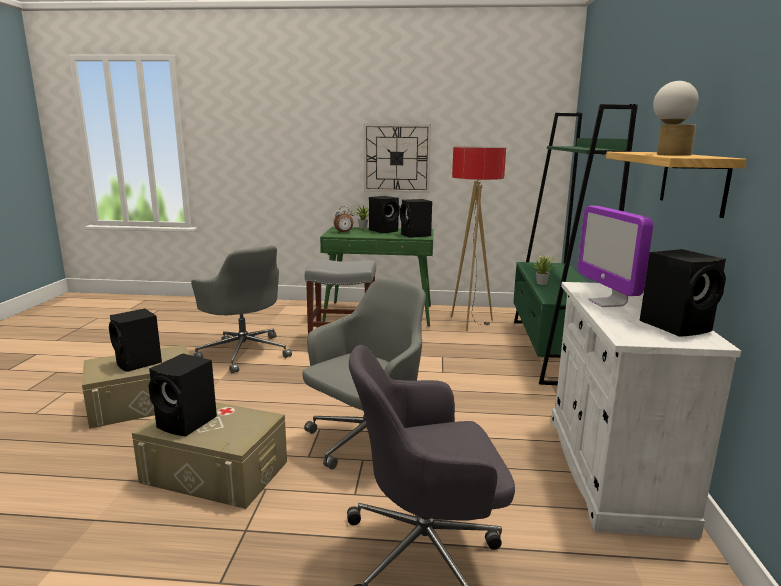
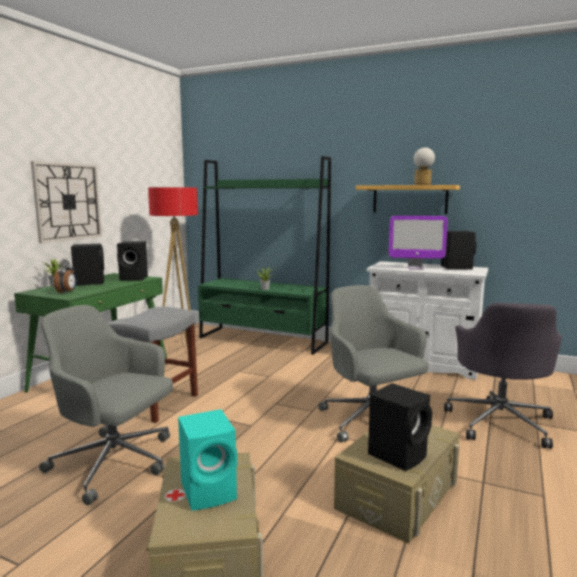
camera: 70 degrees left, 5 degrees down
(139, 363) = (210, 491): black speaker -> turquoise speaker
(244, 352) = (115, 463): grey office chair -> grey office chair turned 135 degrees counterclockwise

